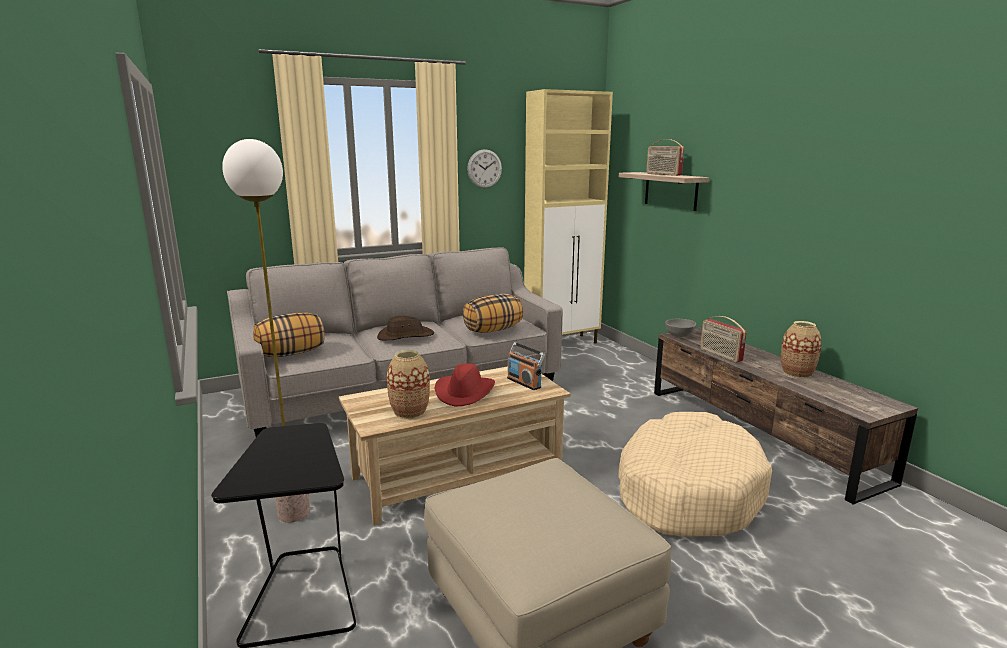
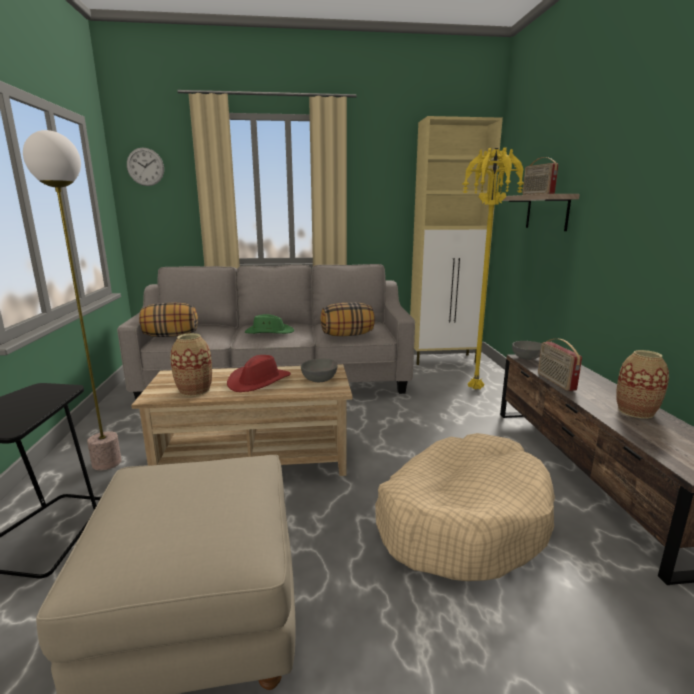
camera: 20 degrees right, 0 degrees up
(405, 336) = (269, 332): brown hat -> green hat
(484, 168) = (376, 194): wall clock -> wall clock (145, 167)
(524, 383) = (320, 380): radio -> grey bowl
(613, 371) = (473, 389): none -> yellow floor lamp

